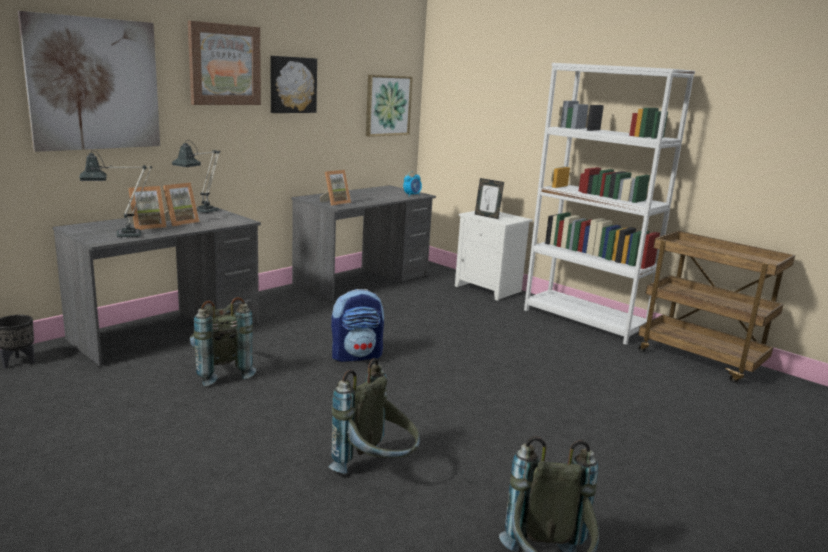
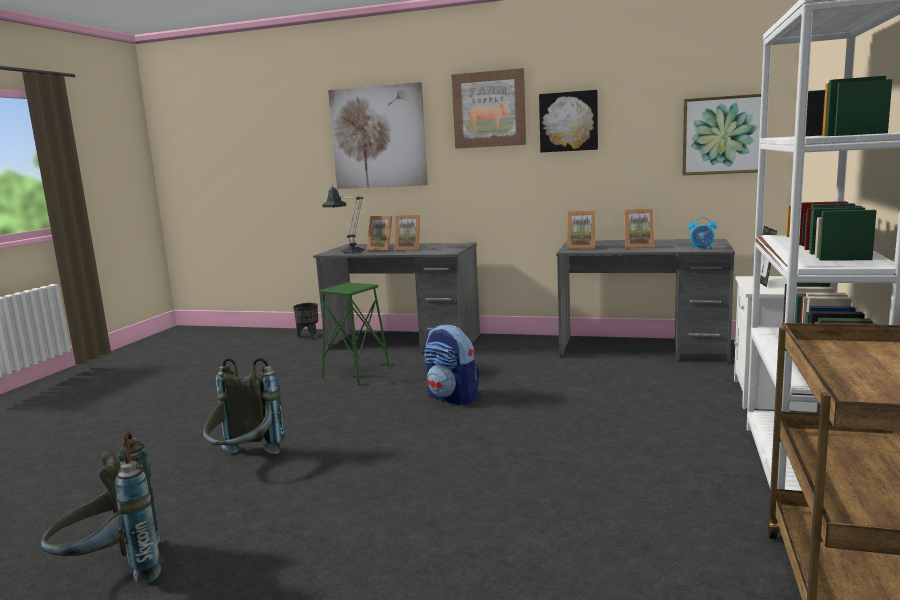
camera: 65 degrees right, 5 degrees down
(201, 212) = (451, 244): table lamp -> none
(220, 372) = (356, 373): grey backpack -> green stool
(368, 197) = (638, 246): none -> picture frame

